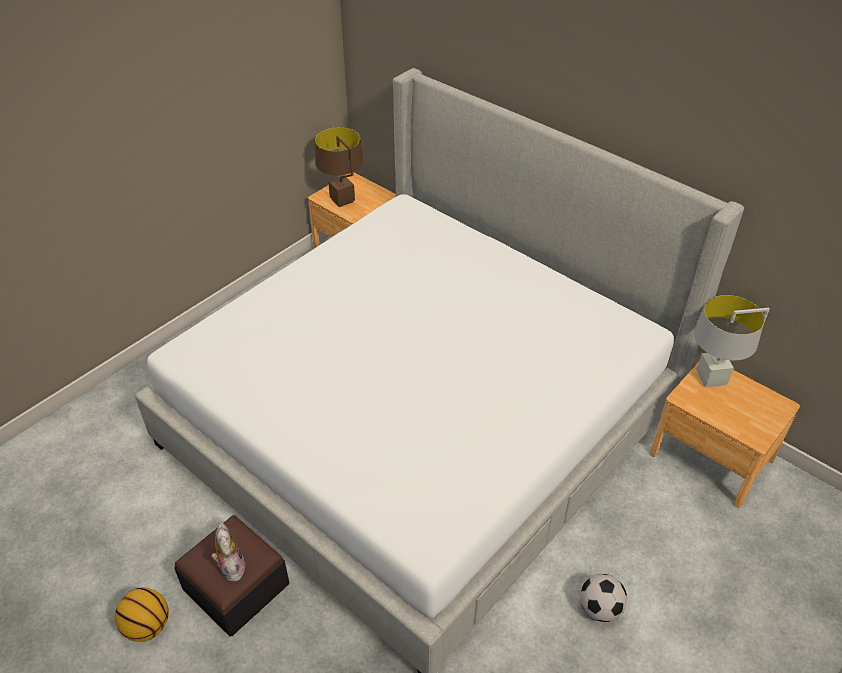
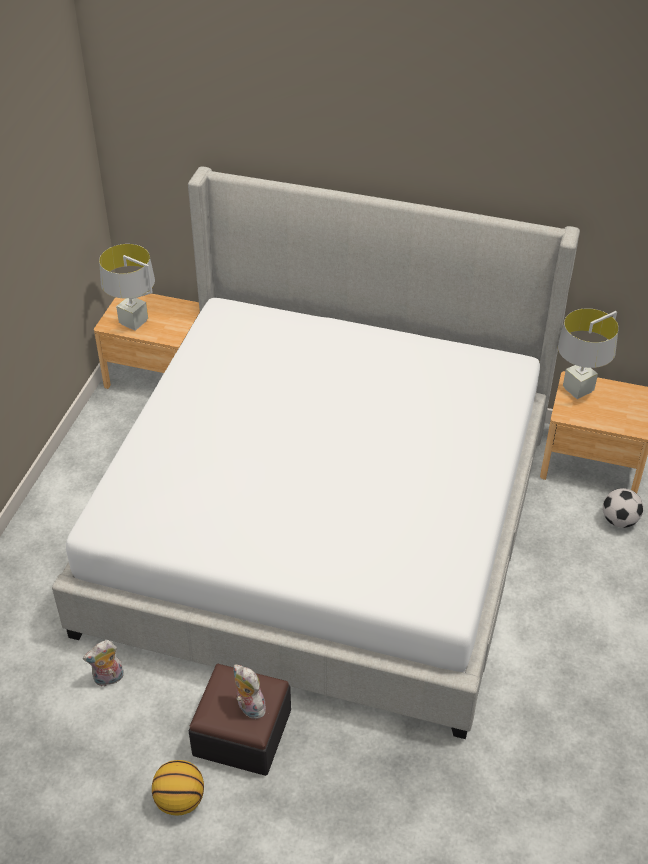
camera: 25 degrees left, 0 degrees up
(162, 492) = (108, 679): none -> plush toy
(342, 200) = (134, 323): brown table lamp -> grey table lamp
(600, 608) = (569, 622): football -> football (619, 520)

